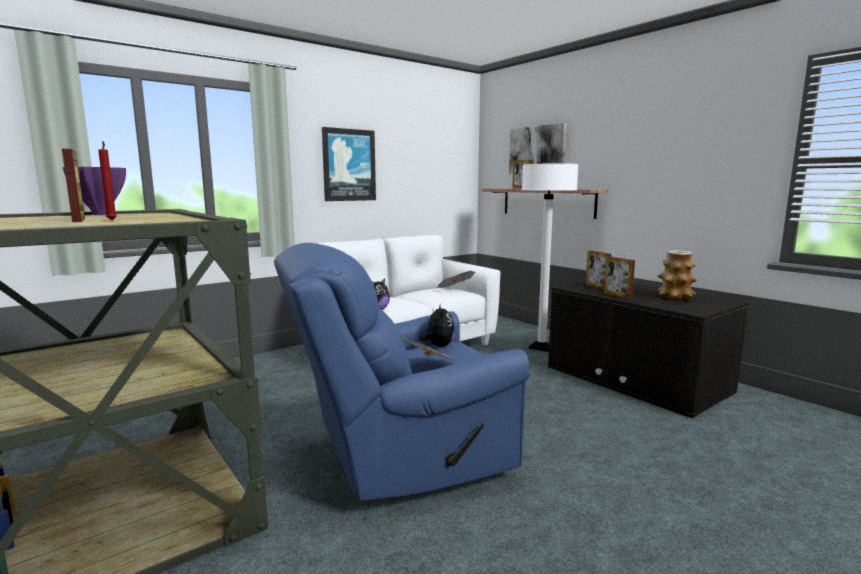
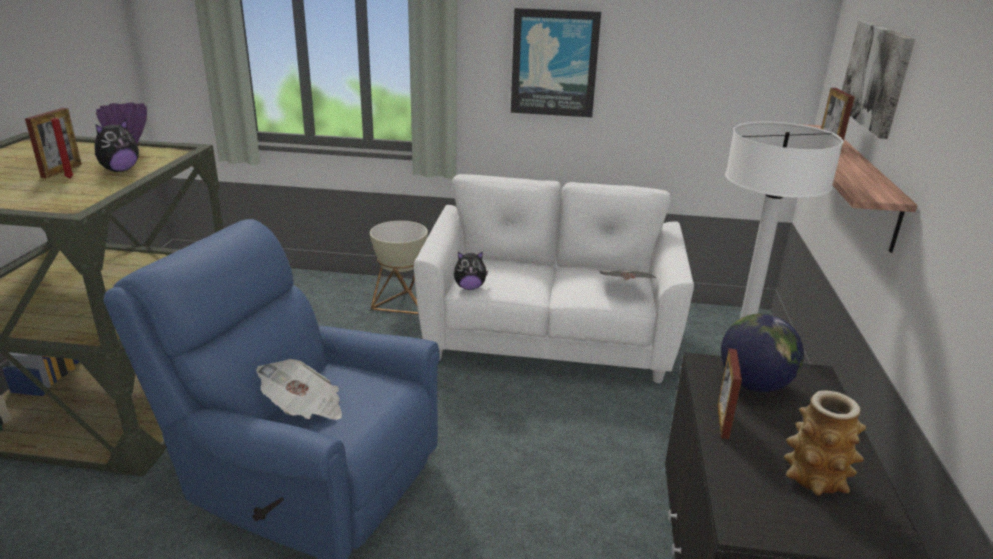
camera: 45 degrees right, 15 degrees up
(277, 365) = (402, 304): none -> planter
(438, 346) = (381, 380): plush toy -> plush toy (120, 170)
(597, 287) = (754, 385): picture frame -> globe

